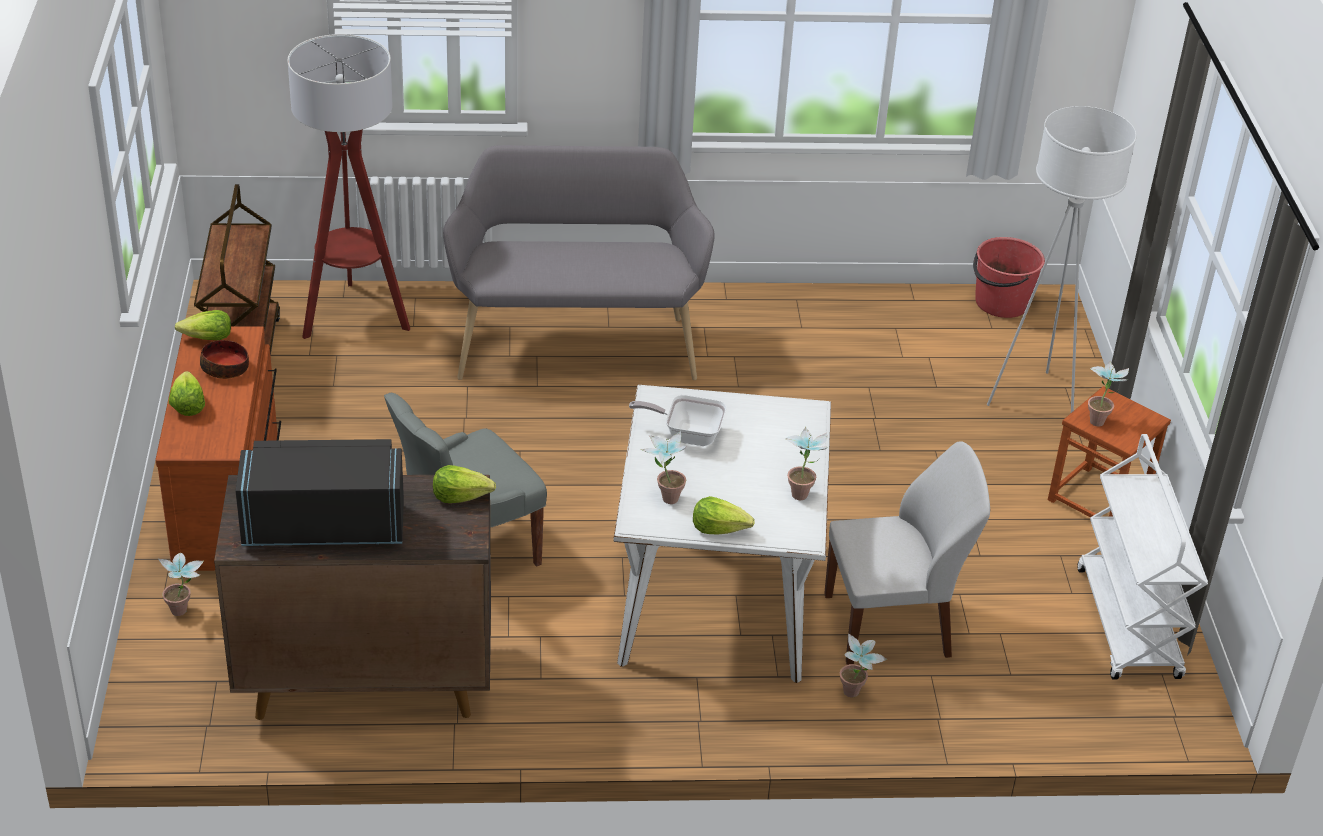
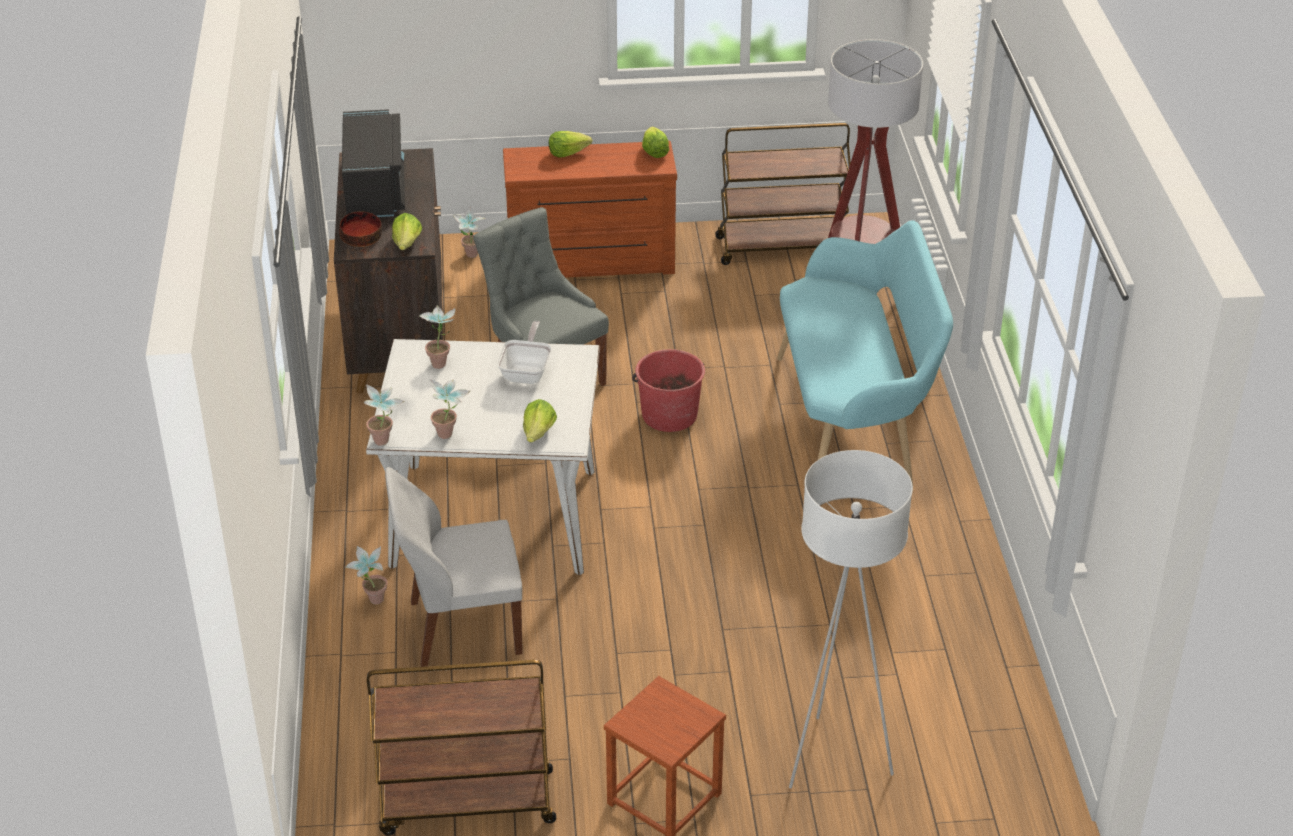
camera: 90 degrees right, 0 degrees up
(226, 368) = (616, 163): bowl -> bowl (360, 238)
(576, 342) = (854, 423): grey bench -> turquoise bench
(719, 528) = (400, 390): lettuce -> lettuce (538, 433)
(891, 626) = (461, 628): white chair -> white chair turned 90 degrees clockwise
(1001, 303) = (1025, 743): red bucket -> red bucket (669, 415)
(1100, 419) = (662, 705): potted plant -> potted plant (385, 443)
(1128, 624) = (465, 803): white cart -> brown cart

